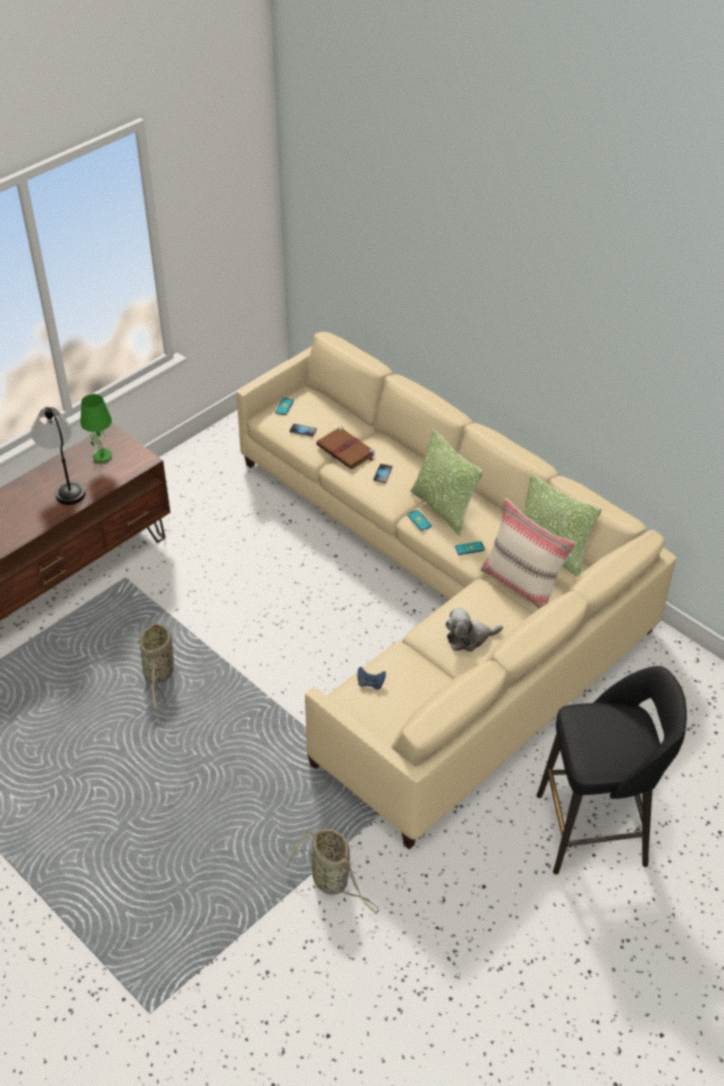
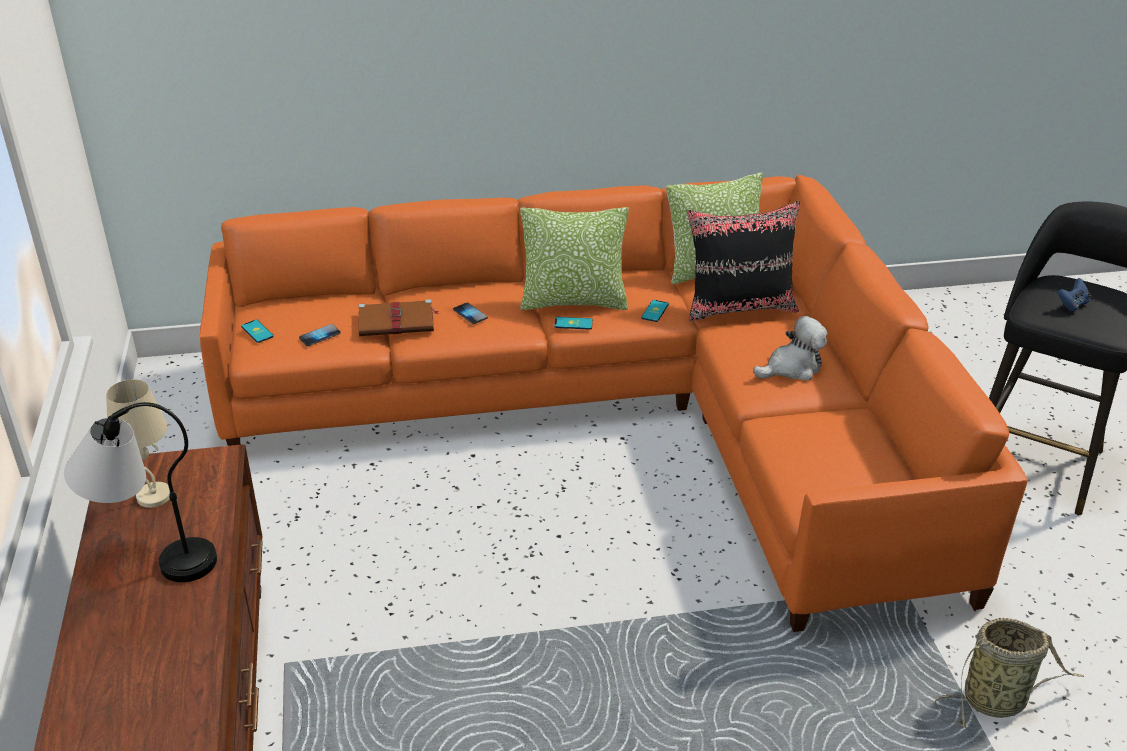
camera: 55 degrees left, 10 degrees down
(101, 456) = (153, 497): green table lamp -> beige table lamp
(159, 675) = (507, 712): basket -> none
(370, 683) = (804, 465): blue game controller -> blue game controller (1072, 305)
(438, 598) = (622, 413): beige sofa -> orange sofa
(469, 638) = (792, 368): plush toy -> plush toy turned 135 degrees counterclockwise
(522, 585) = (739, 307): beige pillow -> black pillow

